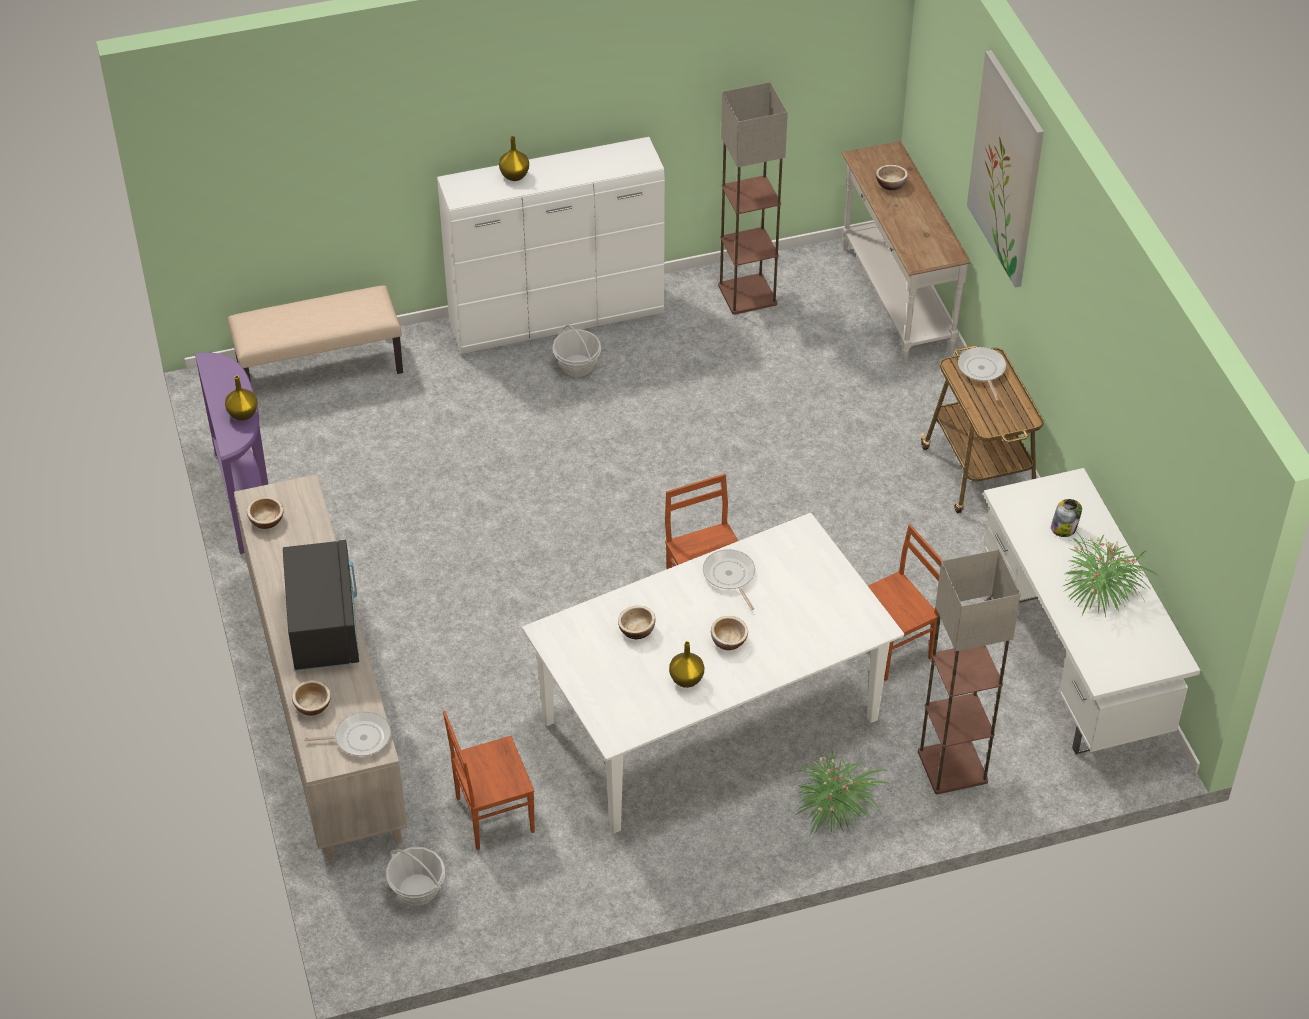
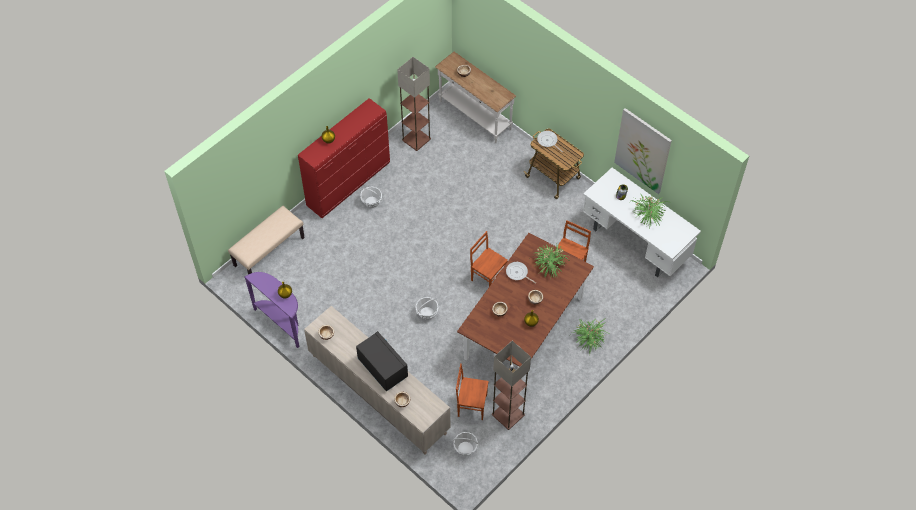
camera: 30 degrees left, 10 degrees up
(359, 738) = (429, 405): frying pan -> none
(493, 814) = (471, 405): brown chair -> brown chair turned 60 degrees clockwise
(534, 604) = (427, 313): none -> basket
(558, 319) = (349, 184): white dresser -> red dresser
(710, 721) = (524, 328): white dining table -> brown dining table
(809, 590) = (549, 264): none -> potted plant
(951, 766) = (619, 303): floor lamp -> floor lamp (507, 414)
(1006, 169) = (534, 61): picture -> picture (642, 151)

